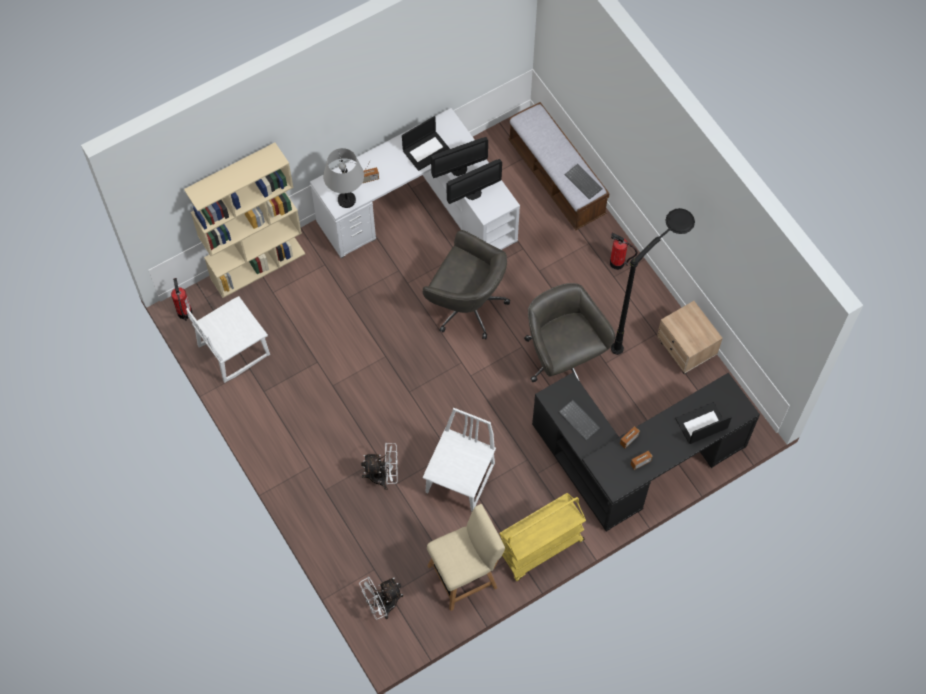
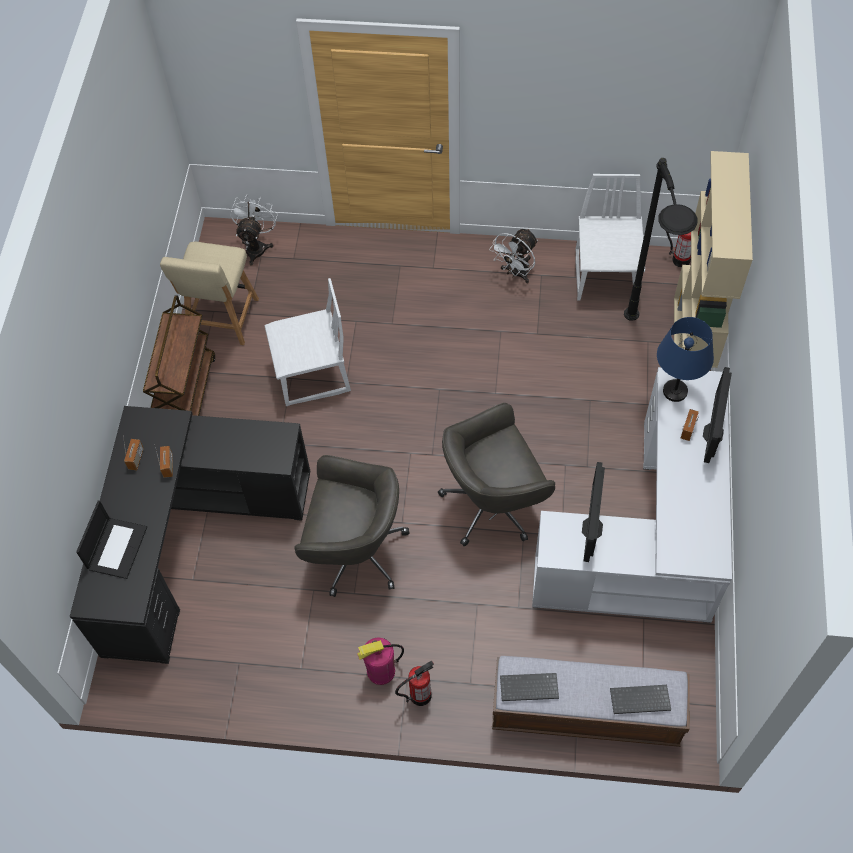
camera: 130 degrees right, 5 degrees down
(346, 200) = (674, 391): grey table lamp -> blue table lamp
(383, 476) = (372, 316): white fan -> white fan (516, 273)
(427, 150) = (685, 511): laptop -> none
(459, 169) = (637, 535): monitor -> monitor (713, 433)
(461, 478) = (312, 375): white chair -> white chair turned 75 degrees counterclockwise
(540, 548) = (187, 394): yellow cart -> brown cart
(580, 420) = (234, 443): keyboard -> keyboard (639, 701)
(621, 292) = (381, 671): none -> fire extinguisher
(646, 324) = (321, 667): black floor lamp -> black floor lamp (639, 355)
(685, 351) = (255, 684): beige nightstand -> none

